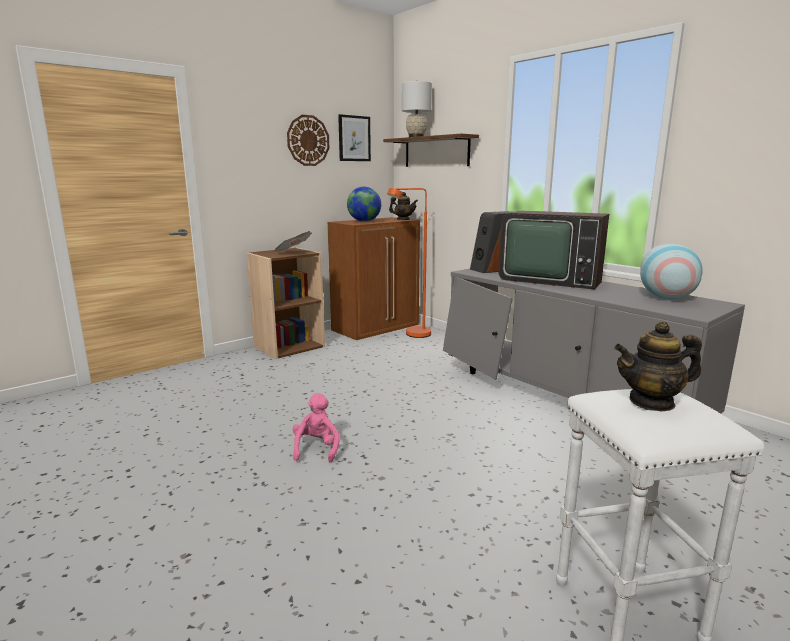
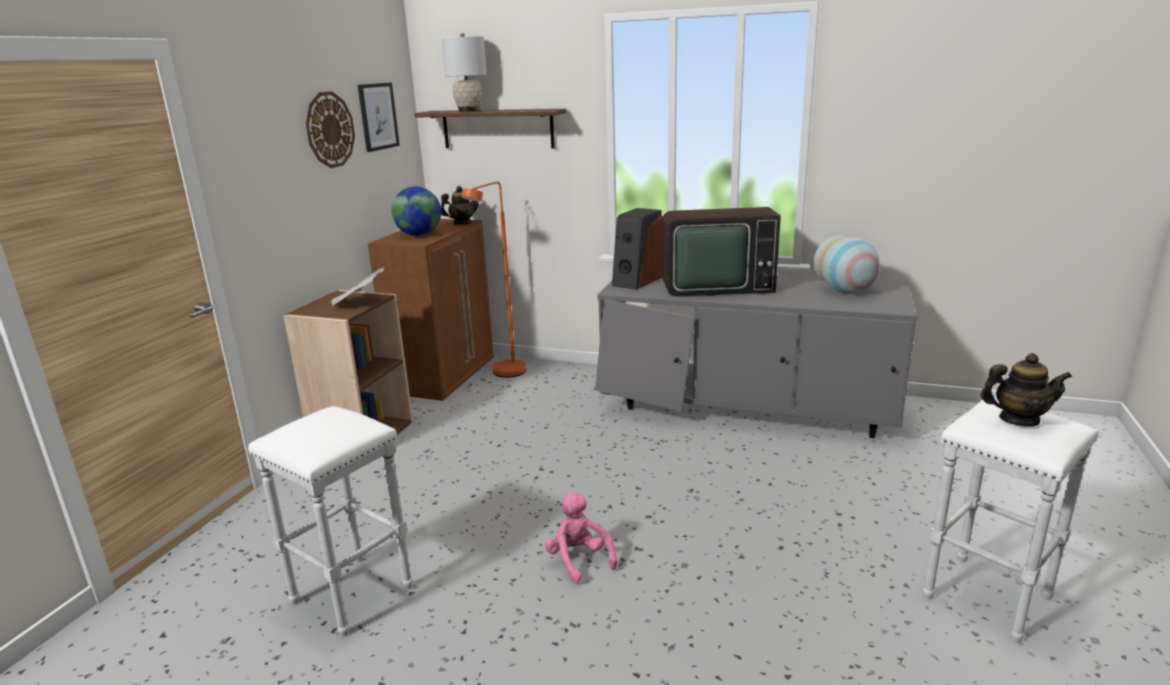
camera: 30 degrees left, 5 degrees up
(176, 420) = (349, 594): none -> white stool
(652, 402) = (1018, 419): teapot -> teapot turned 135 degrees counterclockwise

